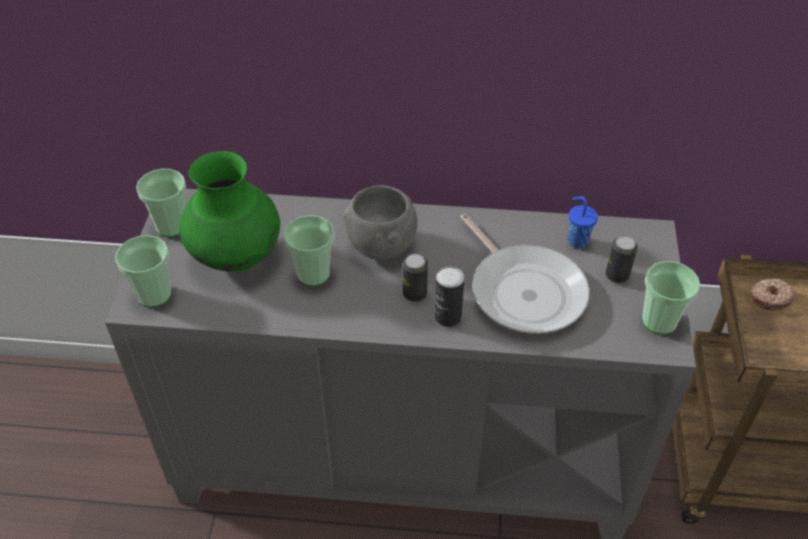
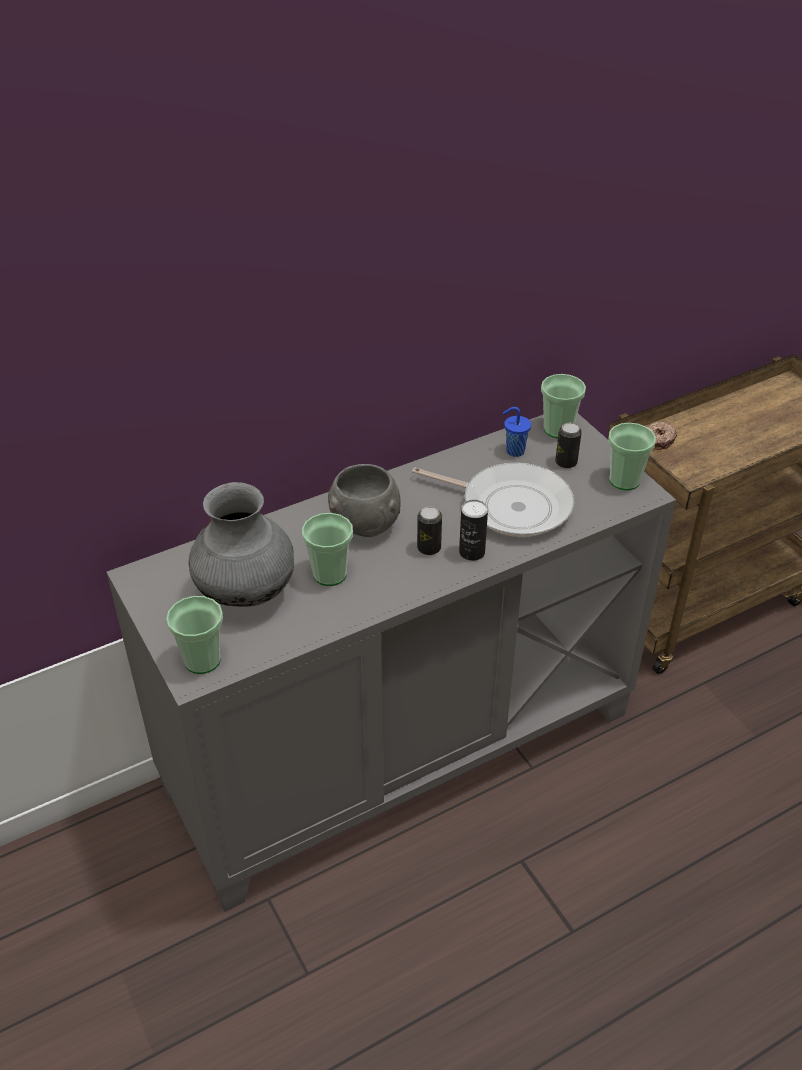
camera: 35 degrees left, 5 degrees down
(171, 226) = (156, 598): cup -> cup (558, 429)
(237, 257) = (246, 593): green vase -> grey vase

